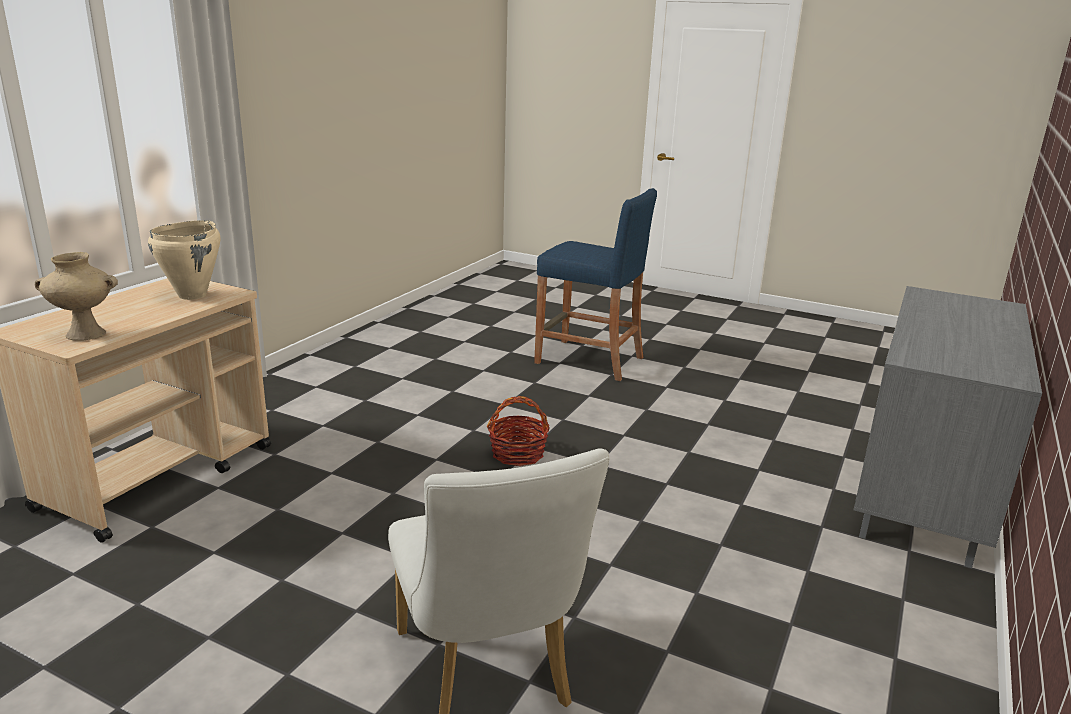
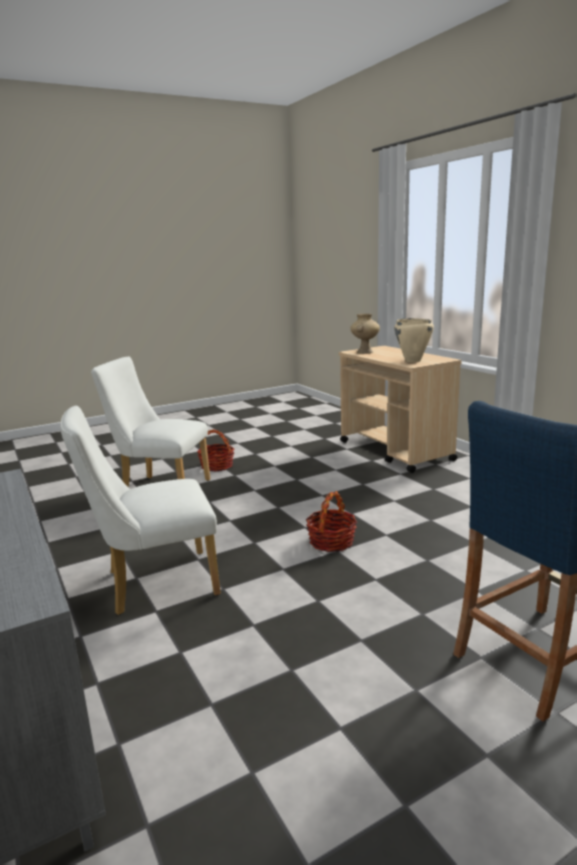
camera: 125 degrees right, 5 degrees down
(314, 660) = (217, 466): none -> basket
(714, 526) = (153, 584): none -> white chair

